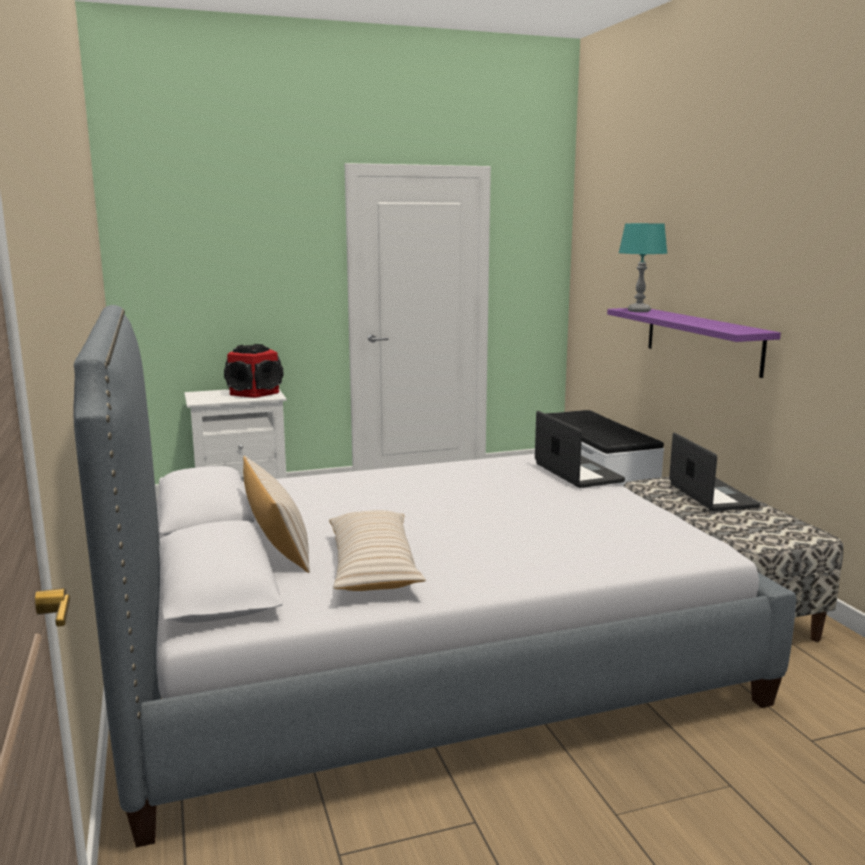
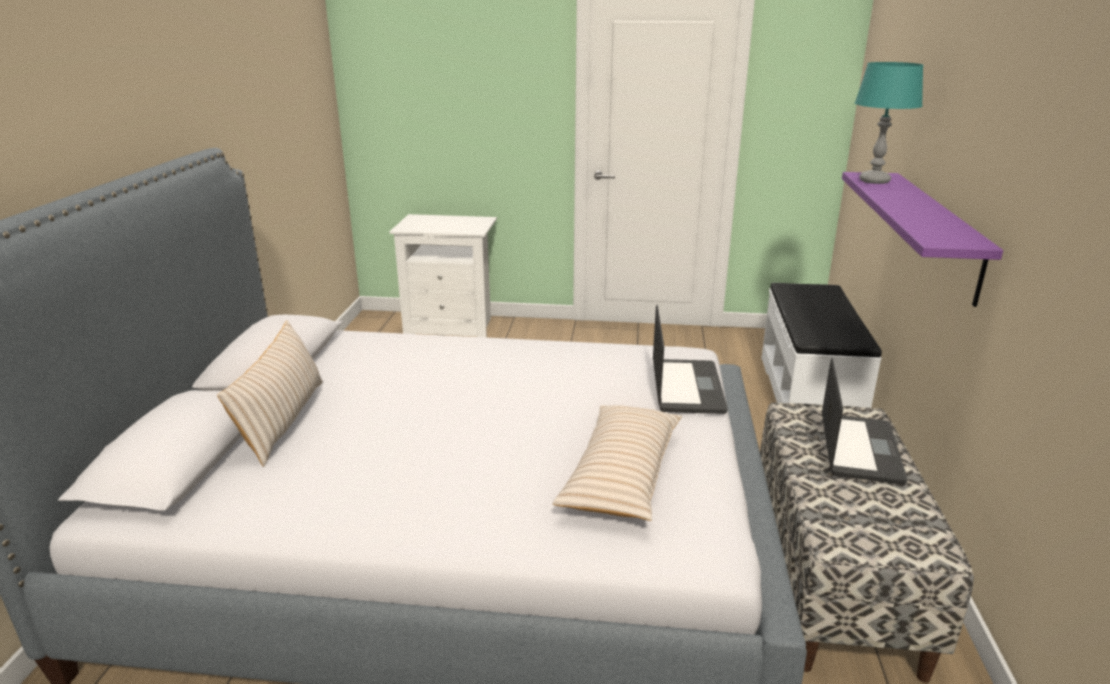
camera: 25 degrees right, 10 degrees up
(255, 392) = (466, 223): speaker -> none
(373, 566) = (326, 474): beige pillow -> beige pillow (622, 475)

